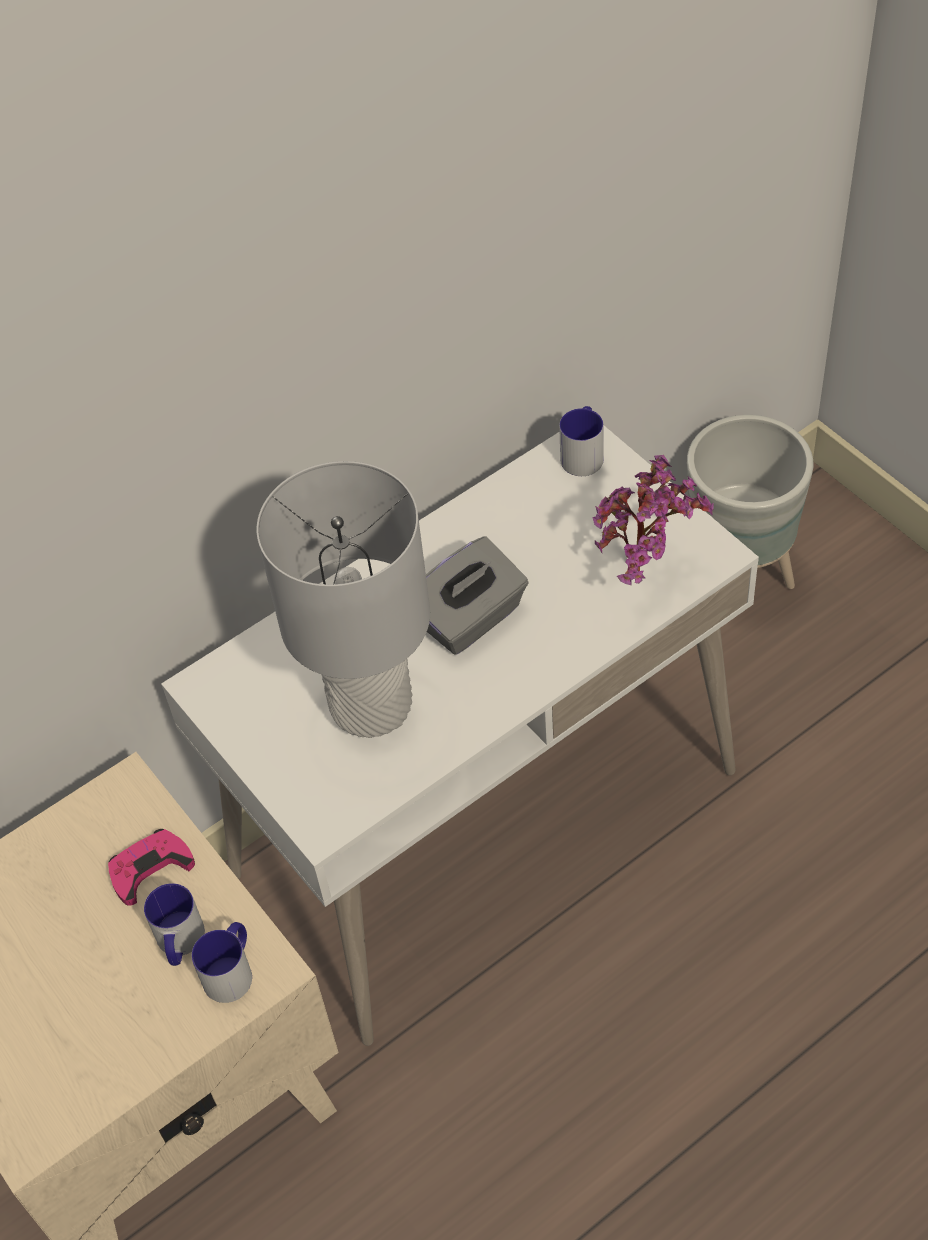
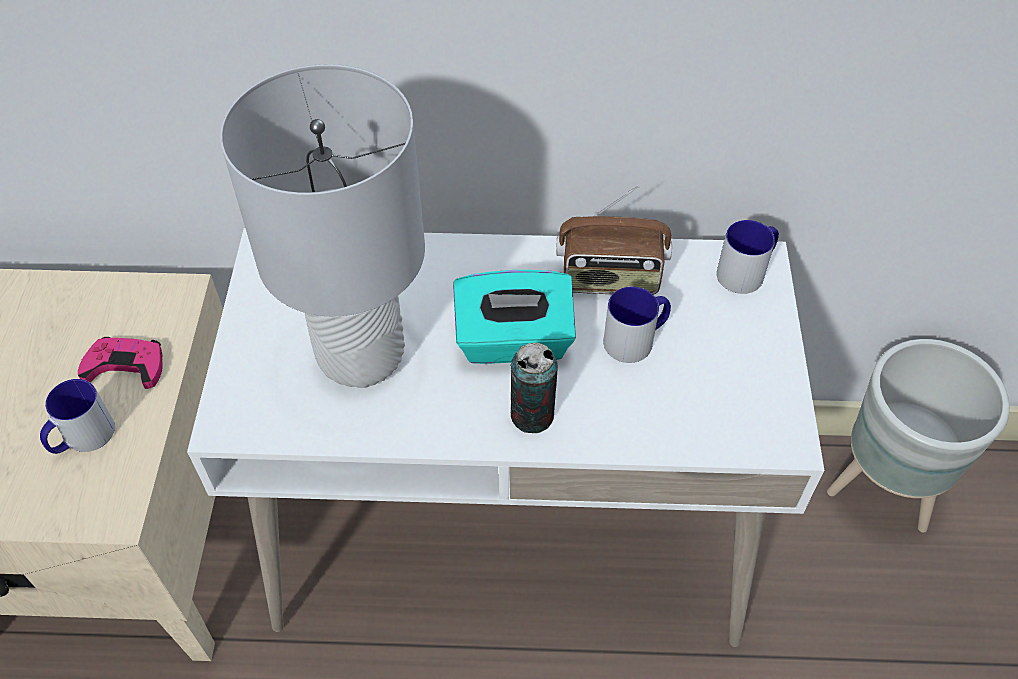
camera: 35 degrees right, 0 degrees up
(232, 970) = (90, 490): mug -> mug (636, 339)
(470, 618) = (514, 342): grey tissue box -> turquoise tissue box
(493, 525) = (610, 279): none -> radio
(536, 659) = (532, 415): none -> can
(645, 570) = (703, 407): potted plant -> none

